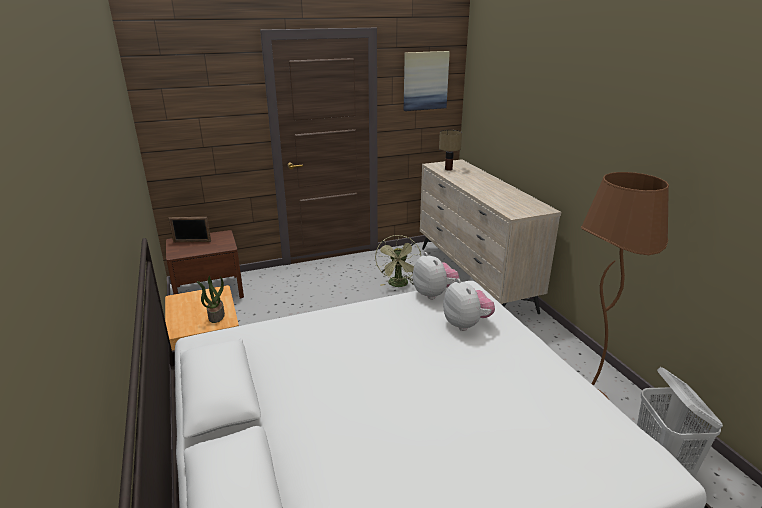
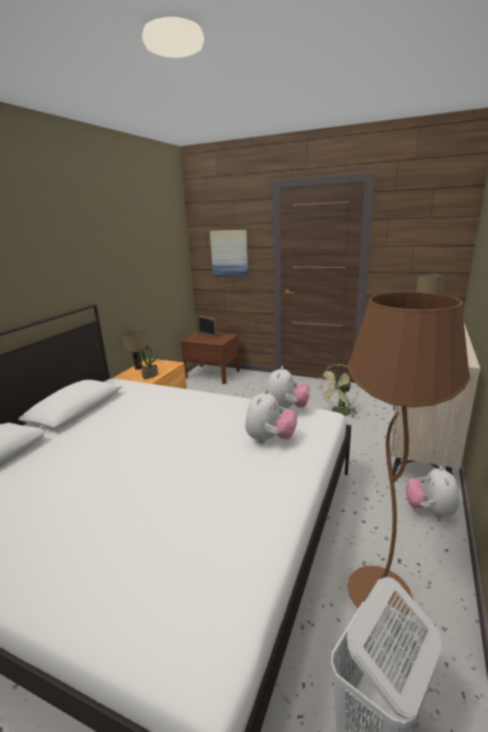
camera: 45 degrees right, 5 degrees down
(180, 313) = (138, 368): none -> table lamp
(425, 81) = (425, 223): picture -> picture (229, 253)
(545, 333) = (430, 510): none -> plush toy

